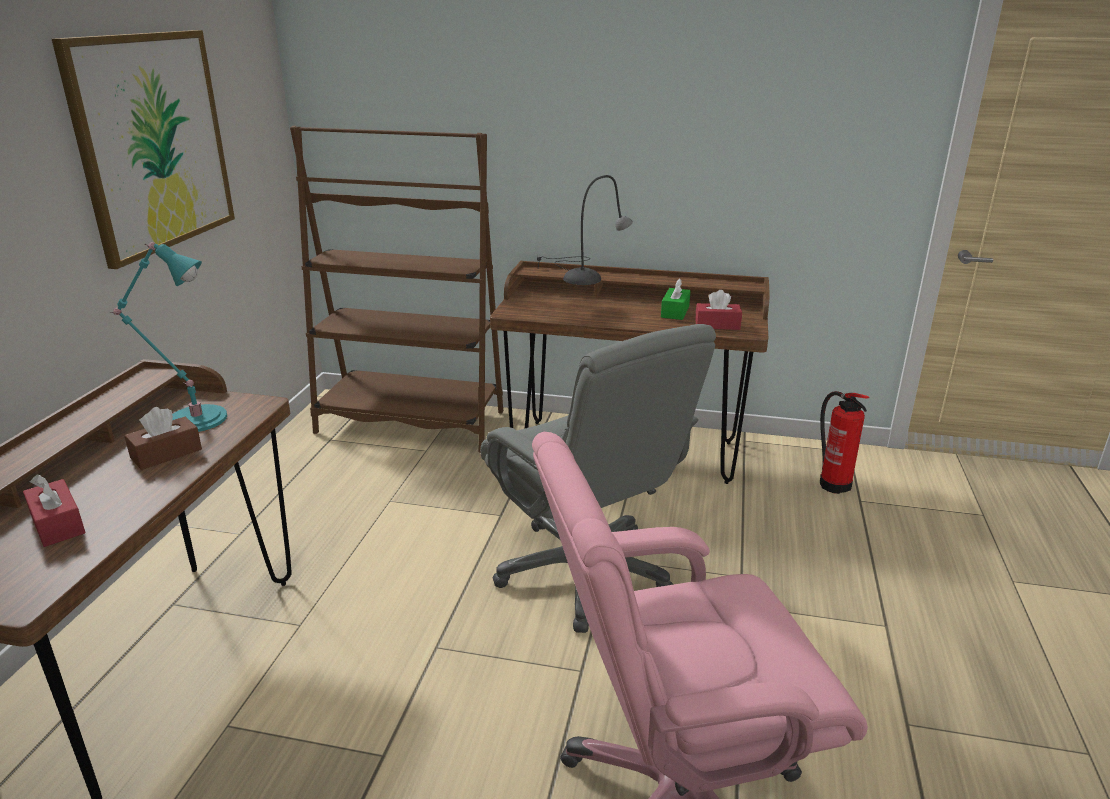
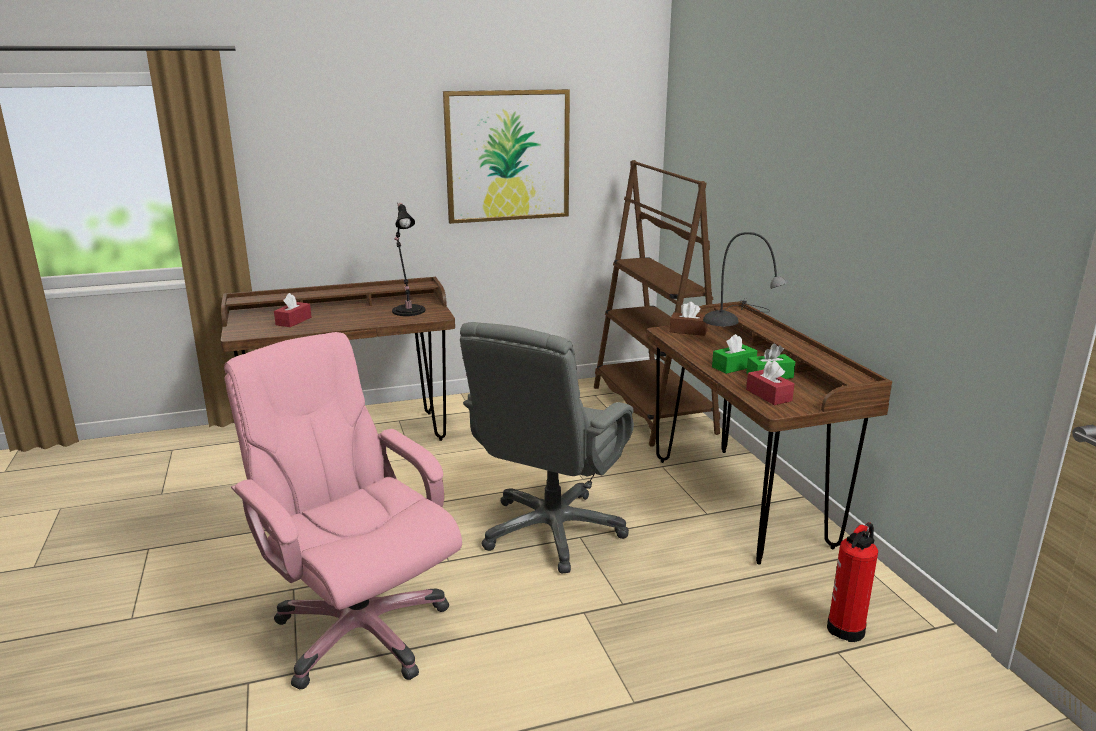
camera: 60 degrees right, 5 degrees down
(166, 453) = (369, 317): brown tissue box -> brown tissue box (688, 331)
(193, 419) = (408, 310): turquoise table lamp -> black table lamp
(639, 316) = (733, 366): none -> green tissue box

